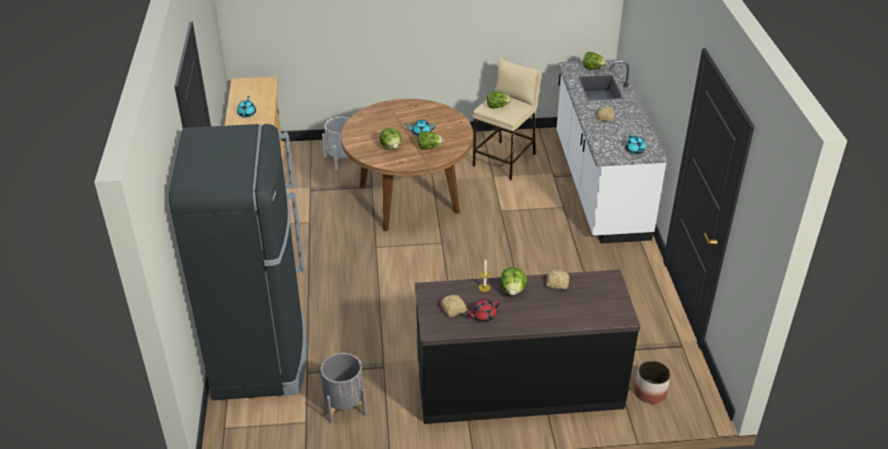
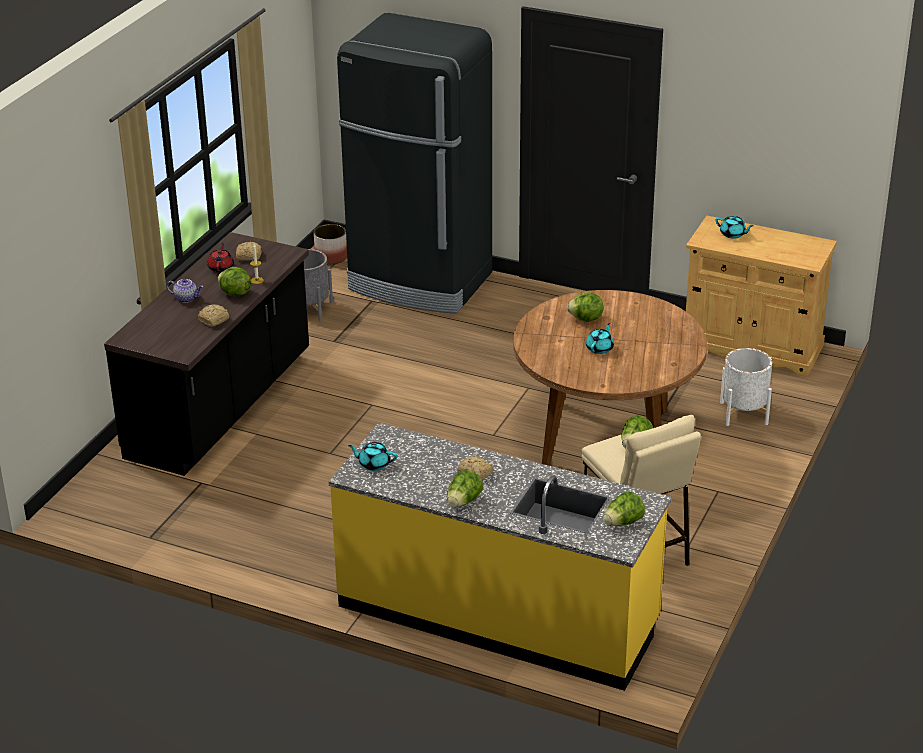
camera: 120 degrees right, 5 degrees down
(429, 147) = (560, 344): lettuce -> lettuce (463, 502)
(542, 313) = (186, 298): none -> teapot
(598, 186) = (498, 614): white counter -> yellow counter
(650, 392) = (120, 484): planter -> planter (331, 257)

